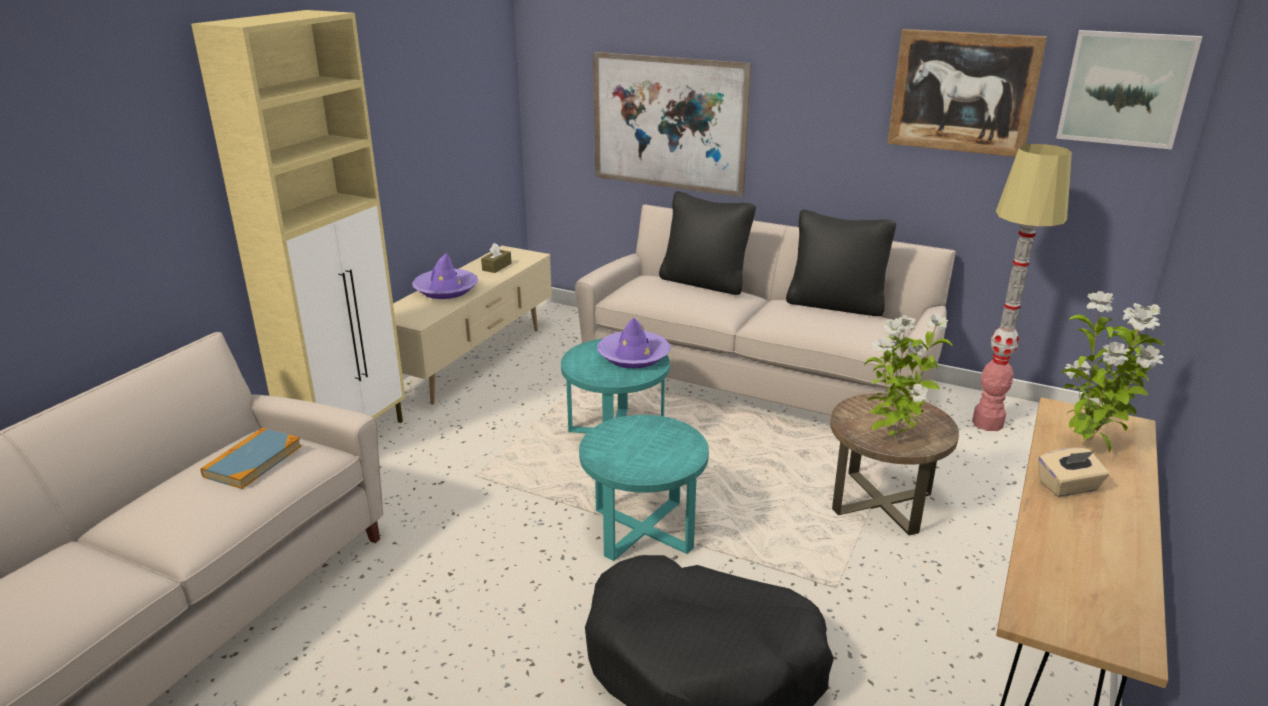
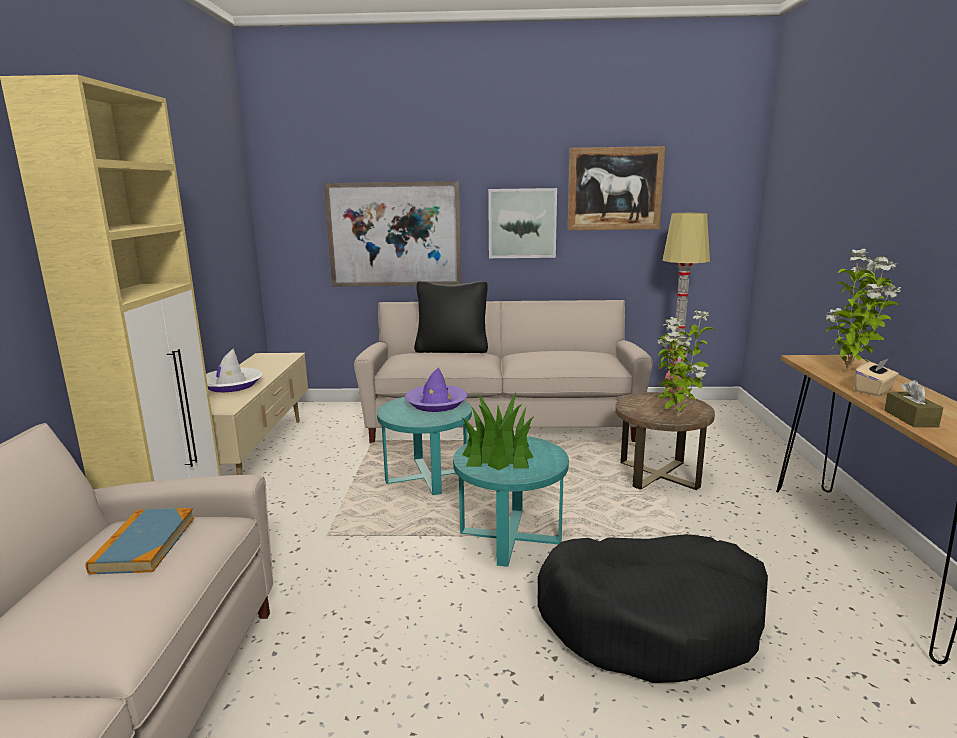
camera: 25 degrees left, 10 degrees down
(446, 290) = (231, 385): purple hat -> white hat
(496, 267) = (265, 365): brown tissue box -> brown tissue box (910, 418)
(633, 442) = (498, 455): none -> potted plant
(835, 305) = (558, 349): black pillow -> none
(1125, 89) = (715, 177): picture -> picture (522, 223)

